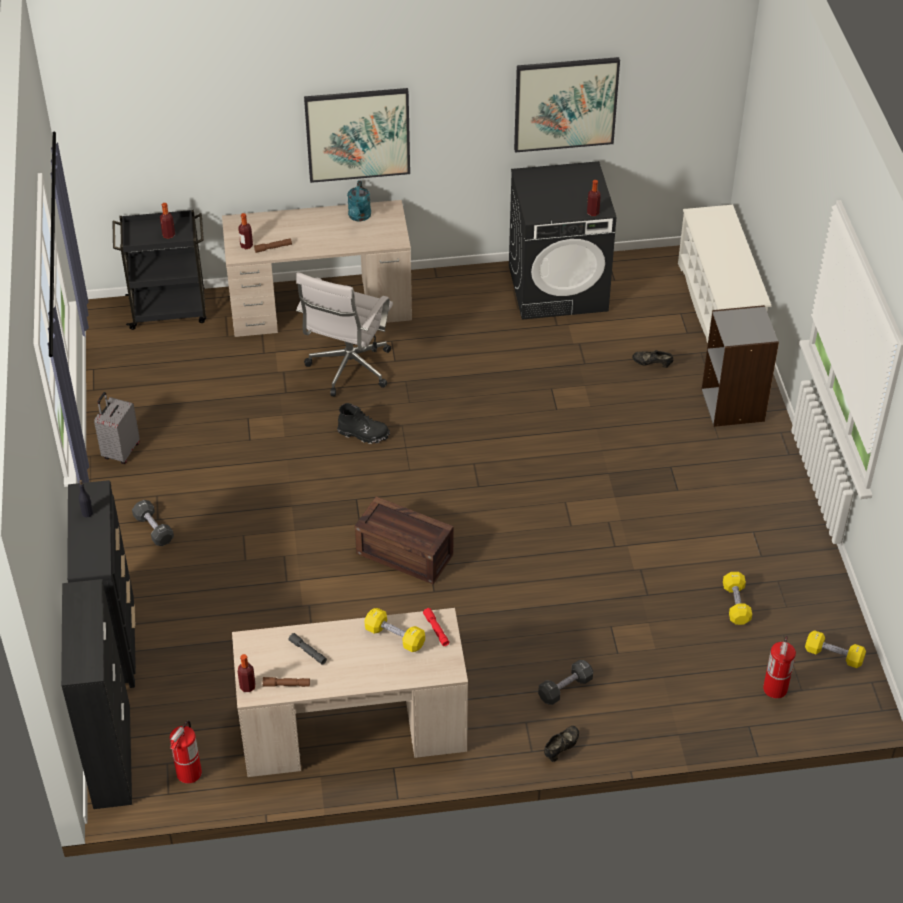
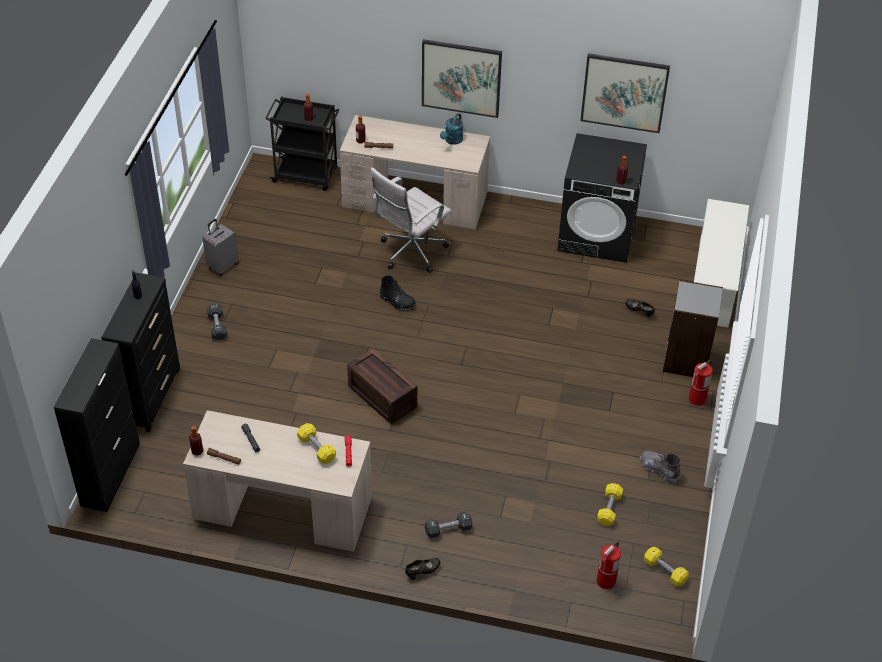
camera: 20 degrees right, 0 degrees up
(189, 773) = (155, 503): fire extinguisher -> fire extinguisher (697, 399)
(768, 541) = (659, 470): none -> grey boot

